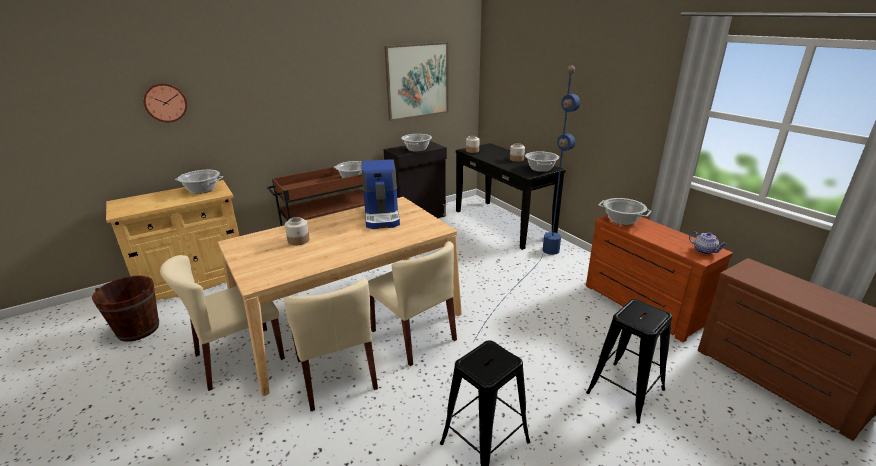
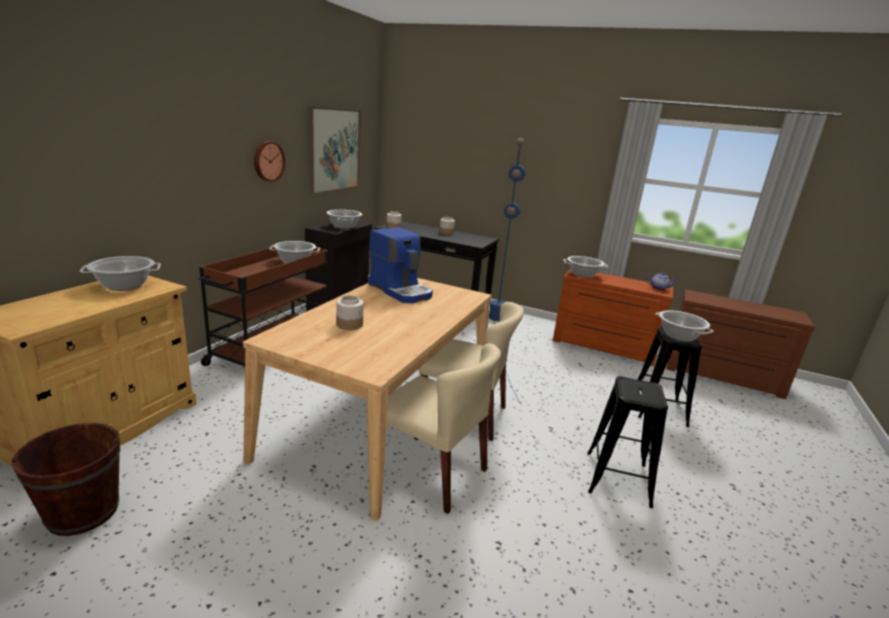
camera: 35 degrees left, 5 degrees down
(165, 102) = (59, 153): wall clock -> wall clock (268, 161)
(239, 357) = (295, 493): beige chair -> none
(541, 169) = (479, 239): cooking pot -> cooking pot (679, 336)

